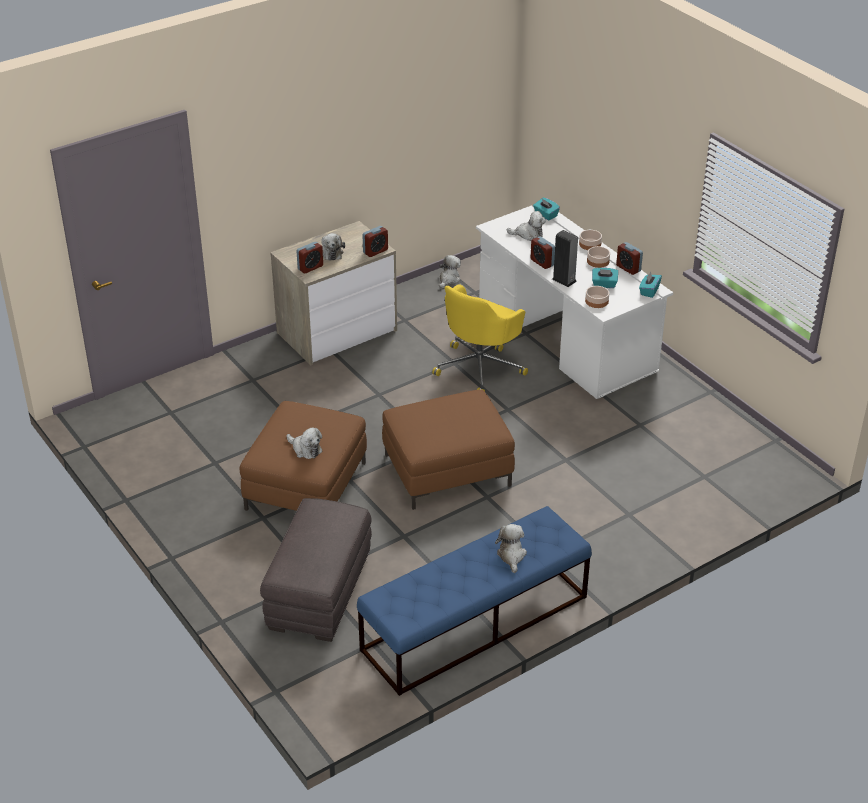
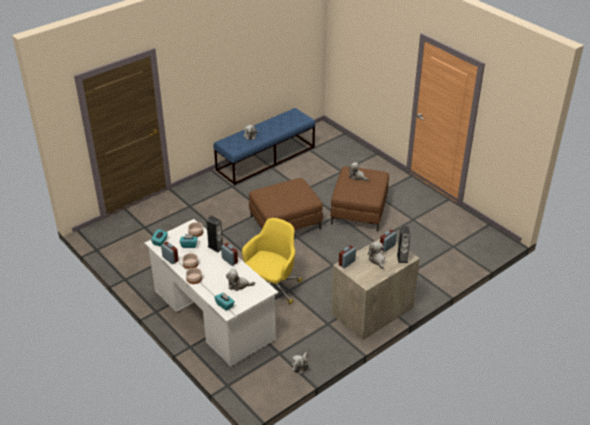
camera: 175 degrees right, 0 degrees up
(295, 253) = (402, 258): none -> speaker
(319, 591) = (338, 166): grey ottoman -> none

